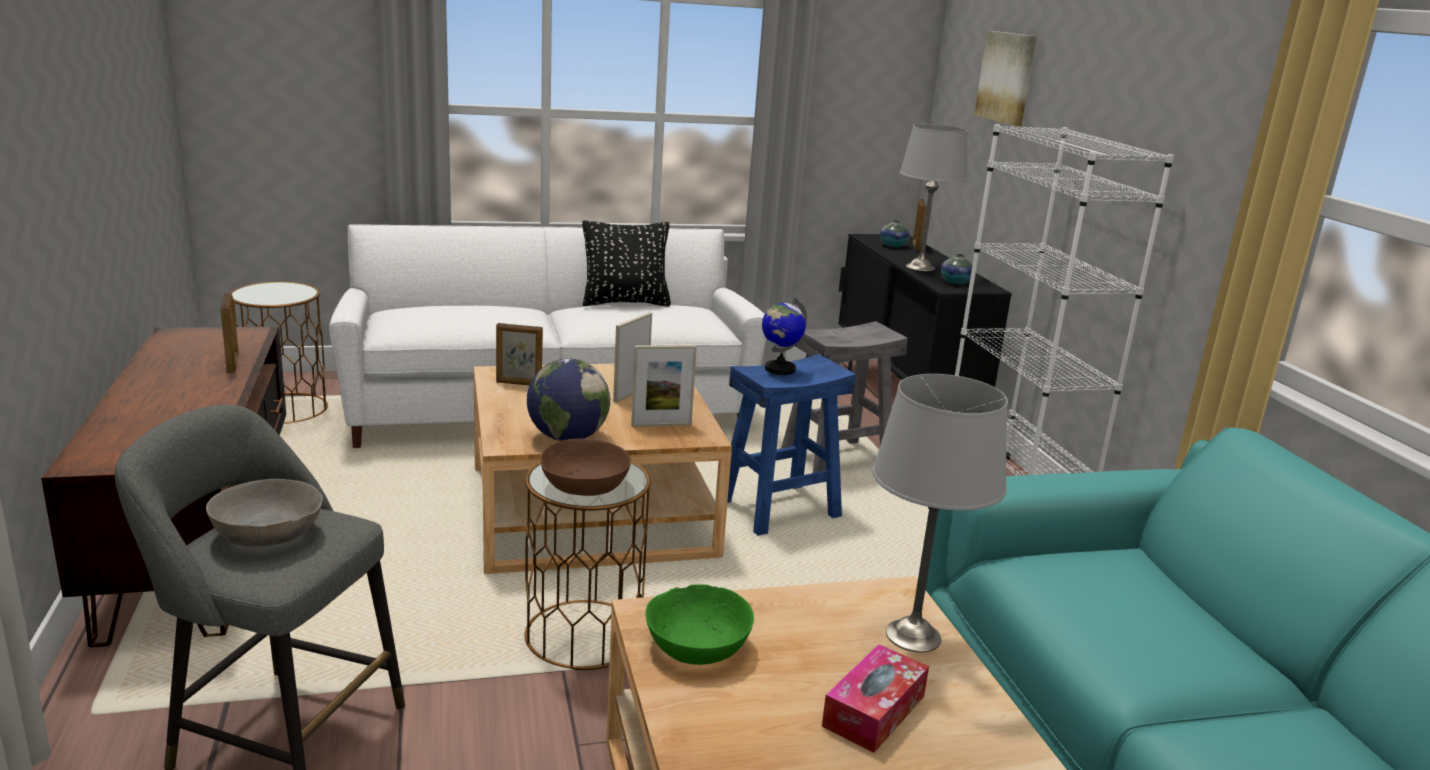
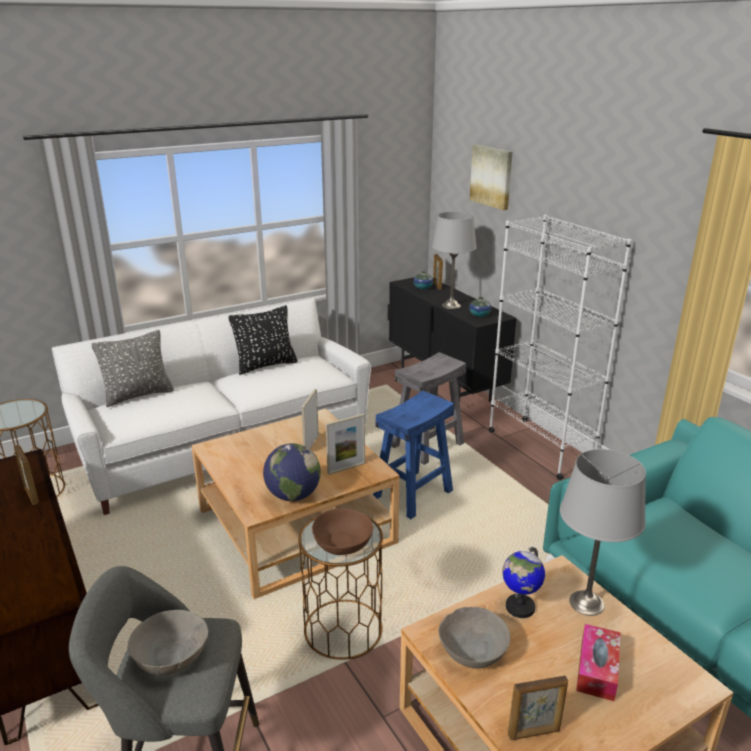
camera: 15 degrees left, 5 degrees up
(439, 304) = (138, 395): none -> grey pillow
(518, 383) = (232, 454): picture frame -> picture frame (534, 733)
(697, 646) = (472, 650): green bowl -> grey bowl
(779, 369) = (406, 409): globe -> globe (519, 607)

